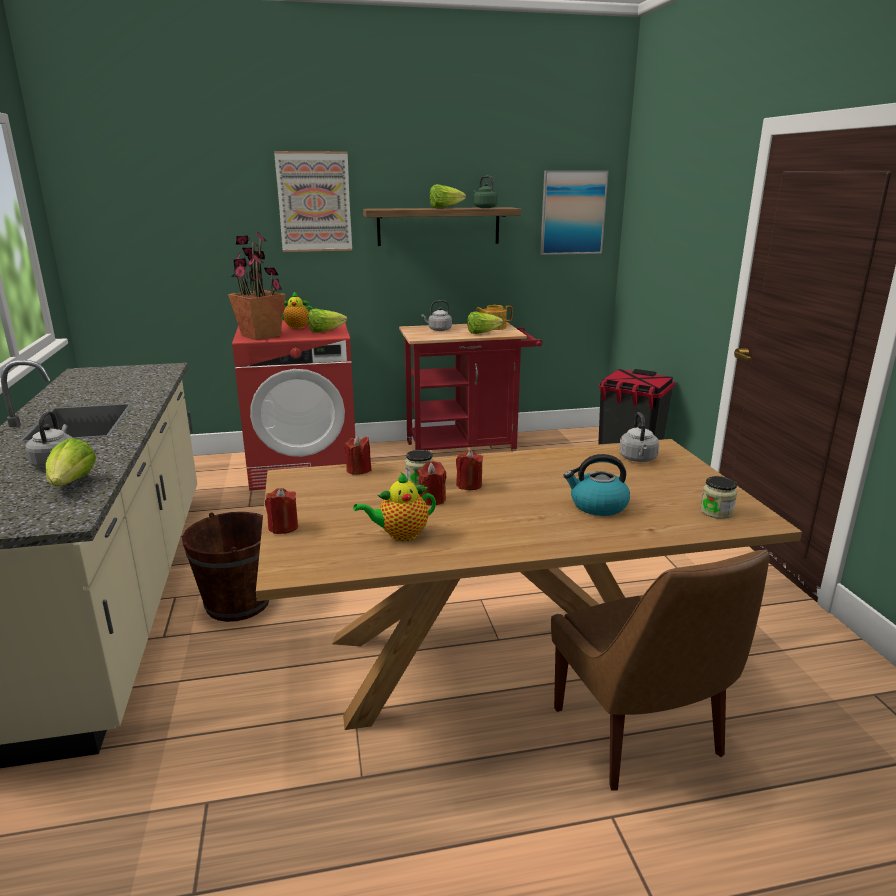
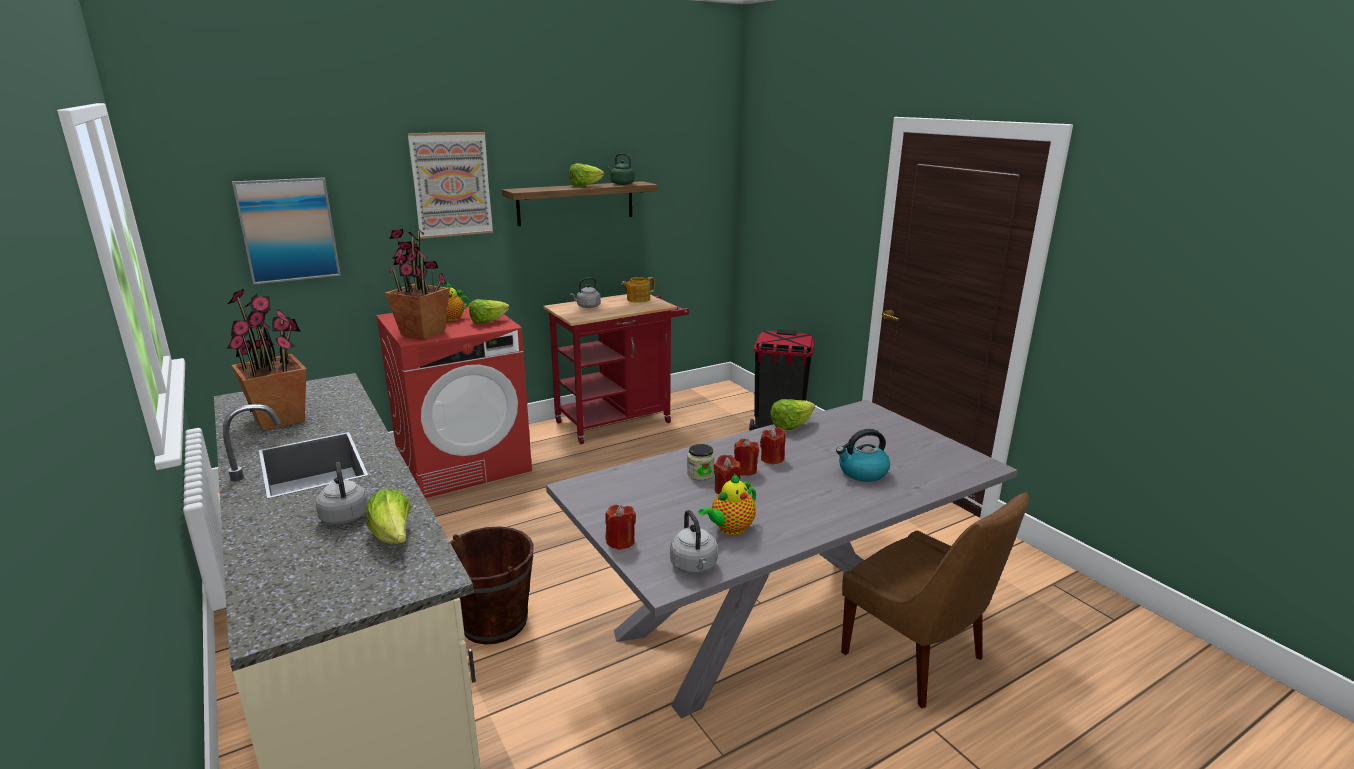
camera: 20 degrees left, 0 degrees up
(93, 388) = (280, 419): none -> potted plant
(359, 470) = (634, 470): red candle -> red candle (772, 459)
(482, 333) = (633, 307): lettuce -> lettuce (791, 426)
(503, 659) = (776, 620): brown dining table -> grey dining table
(572, 212) = (696, 184): picture -> picture (288, 230)
(638, 459) = (857, 423): grey kettle -> grey kettle (694, 566)
(716, 512) = (950, 463): jar -> none

